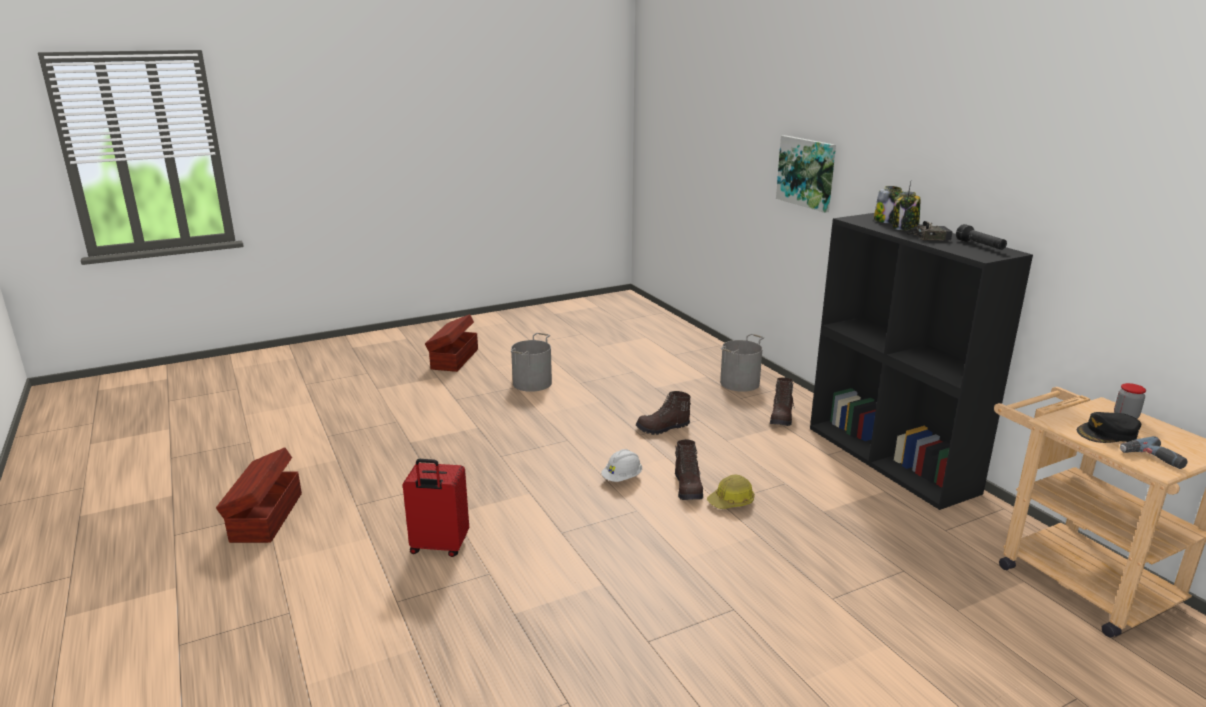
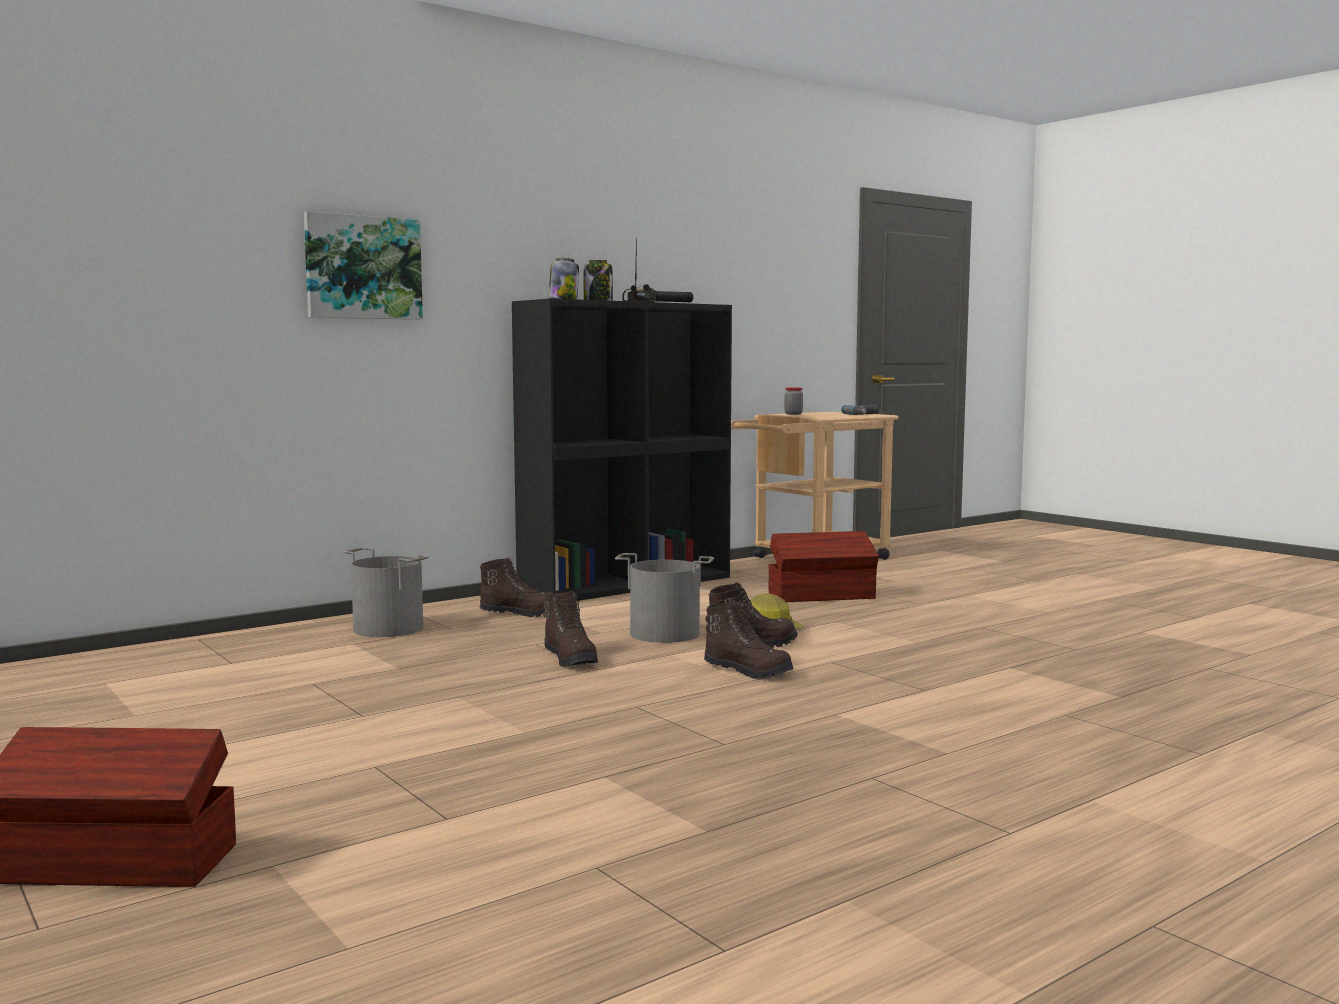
camera: 100 degrees left, 15 degrees down
(265, 517) = (1169, 920): brown storage box -> brown storage box (822, 596)
(439, 547) = (1048, 748): red suitcase -> none
(532, 383) = (353, 753): grey bucket -> grey bucket (665, 633)
(622, 478) = (748, 671): white hard hat -> brown boot
(1107, 434) = (831, 415): black cap -> none

